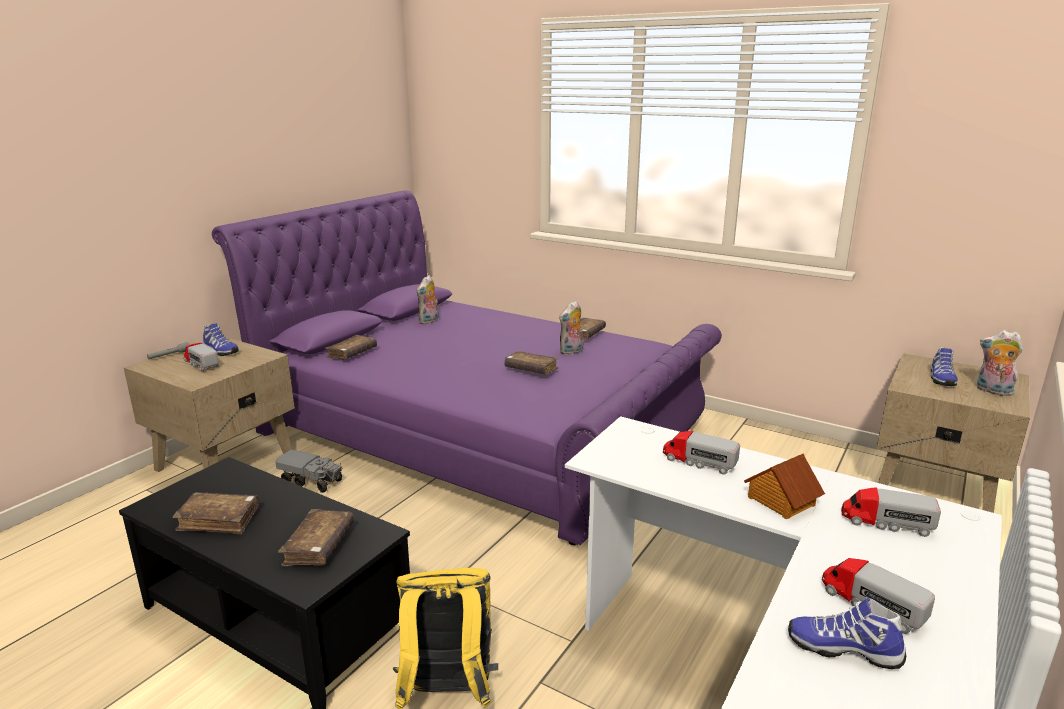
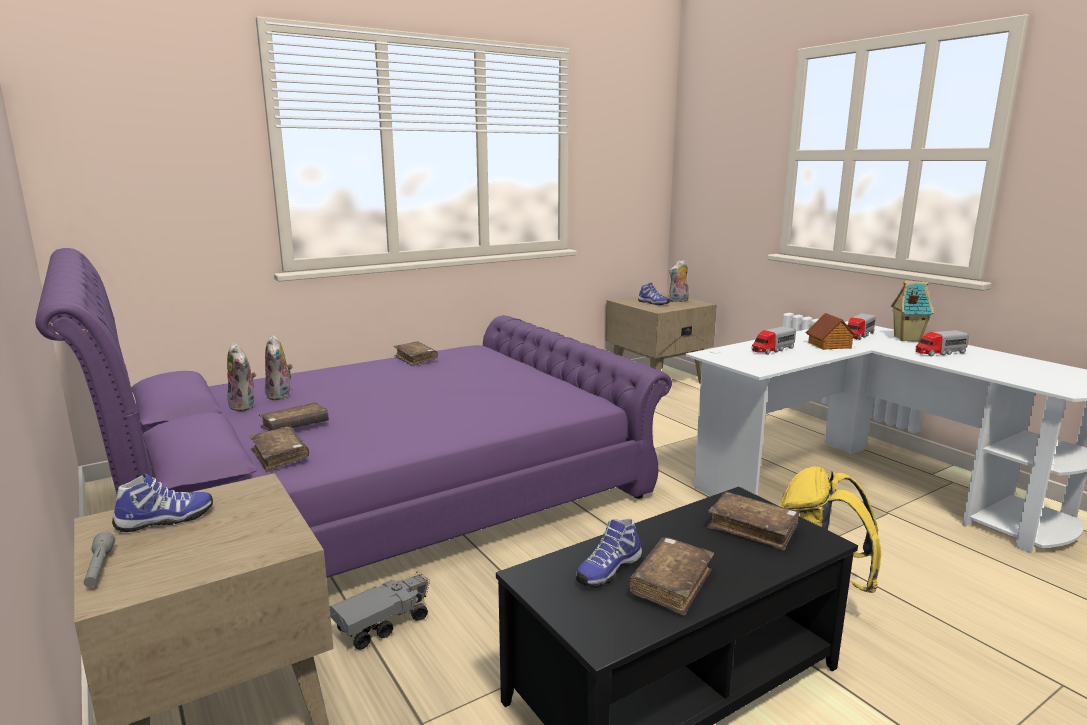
camera: 65 degrees left, 5 degrees down
(201, 364) = (204, 538): toy truck -> none
(531, 369) = (474, 387): brown book -> brown book (295, 426)
(571, 352) = (447, 370): plush toy -> plush toy (280, 396)
(843, 648) = (979, 363): shoe -> shoe (607, 570)
(933, 571) = (906, 339): none -> toy house

